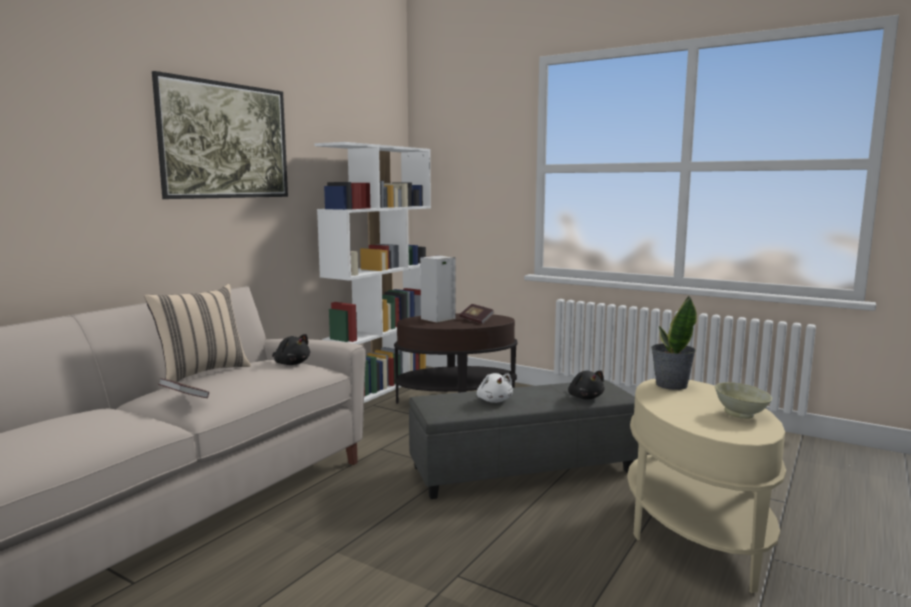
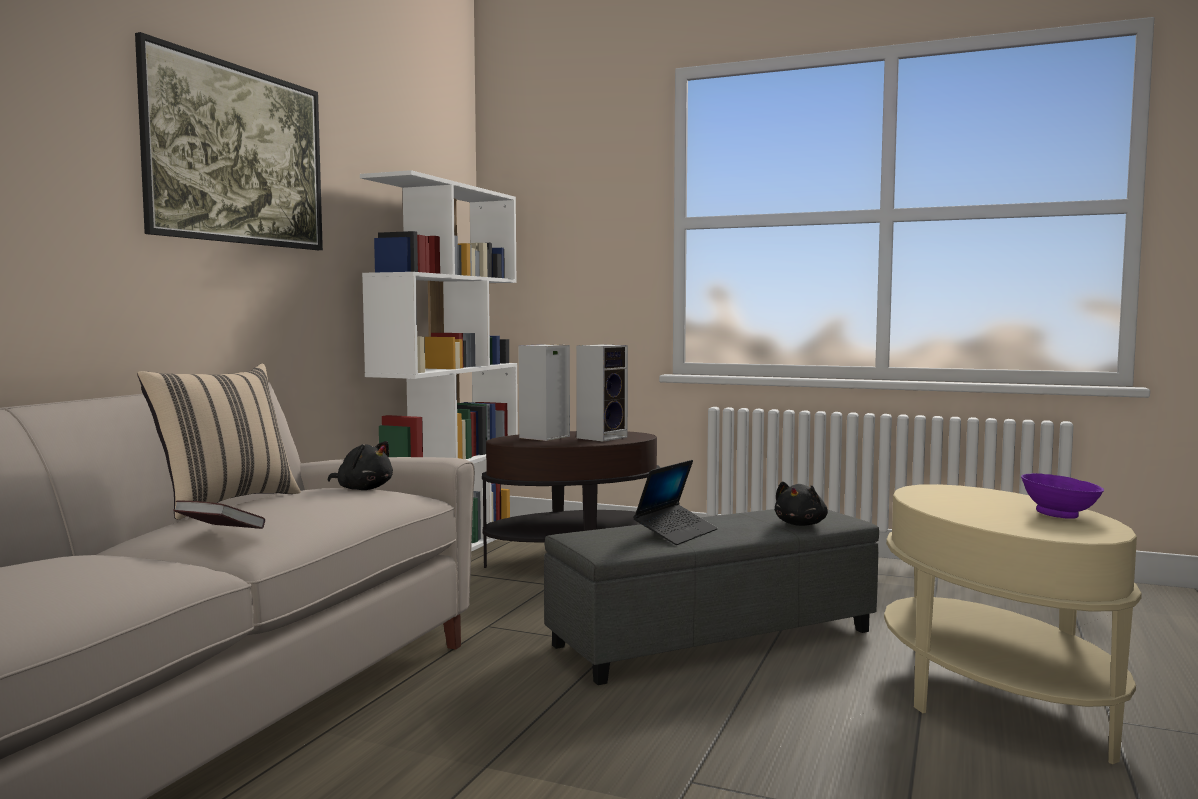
camera: 10 degrees left, 5 degrees down
(476, 320) = (602, 437): book -> speaker
(494, 400) = (676, 533): white plush toy -> laptop
(585, 397) = (801, 524): black plush toy -> black plush toy turned 60 degrees clockwise
(670, 385) = (937, 491): potted plant -> none
(741, 415) = (1060, 515): beige bowl -> purple bowl

